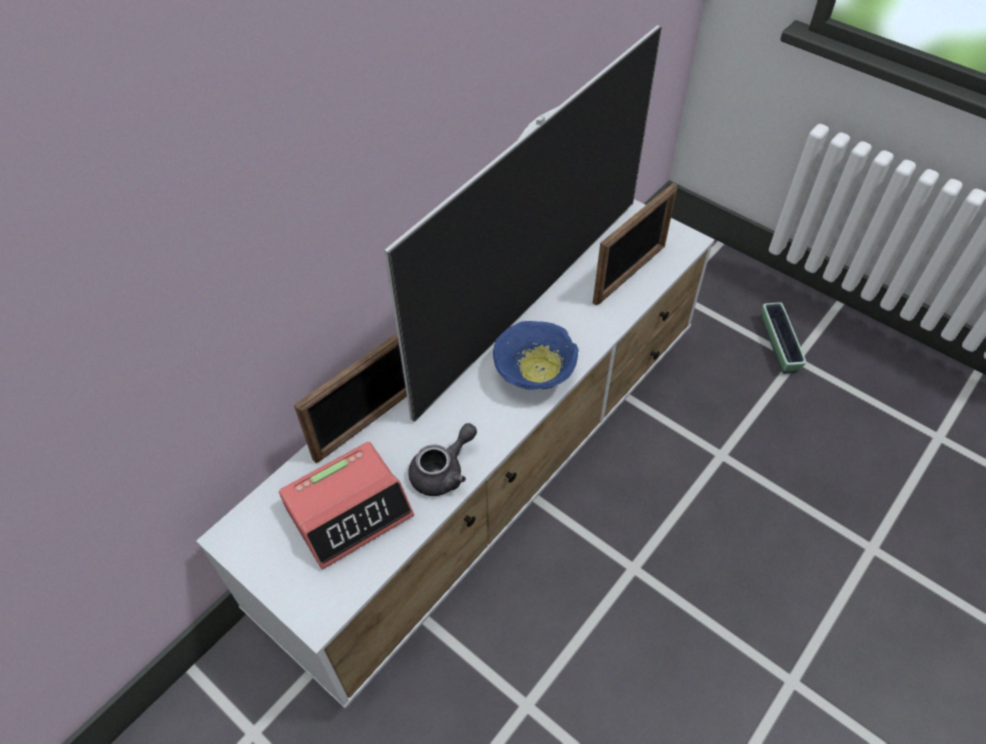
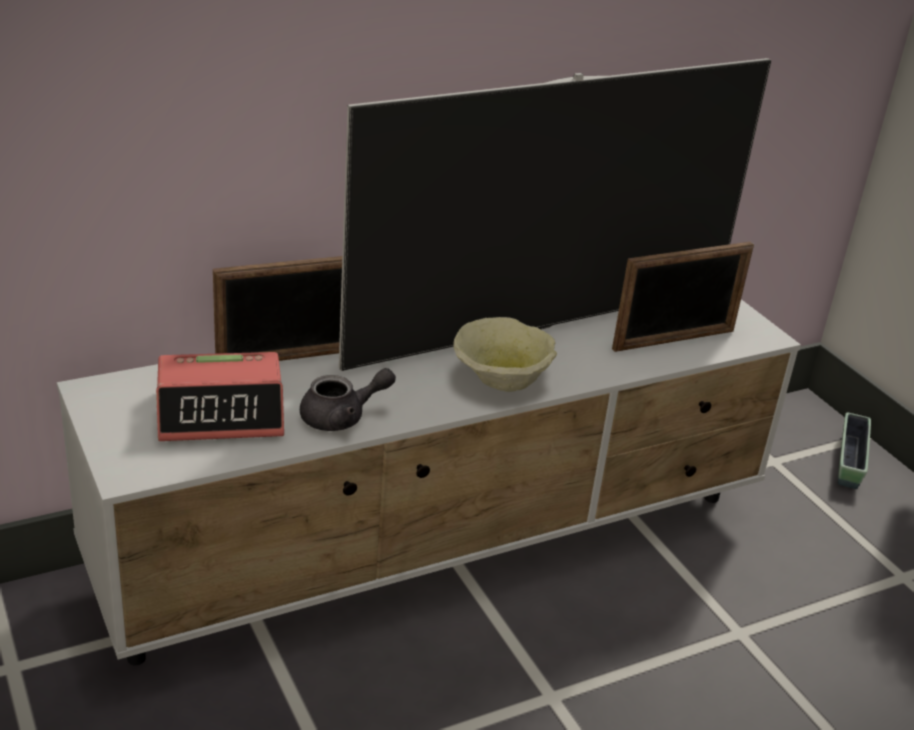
camera: 20 degrees right, 20 degrees down
(534, 372) = (502, 378): blue bowl -> beige bowl
(778, 345) = (886, 556): planter -> planter (849, 461)

